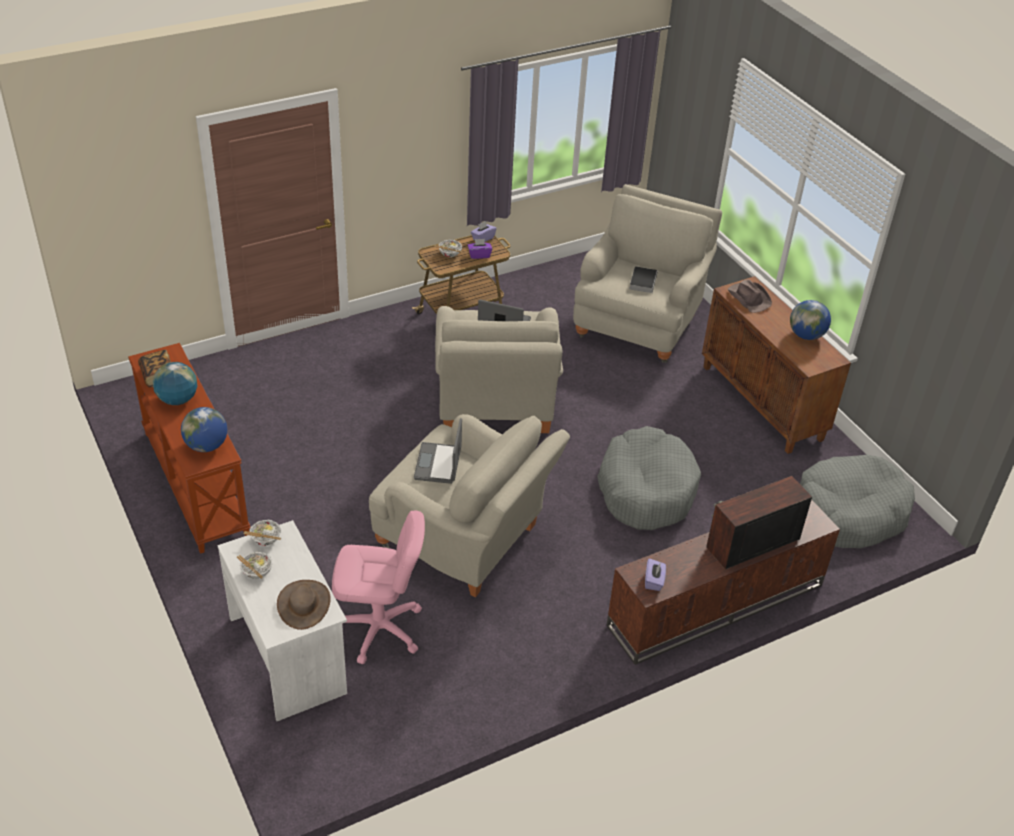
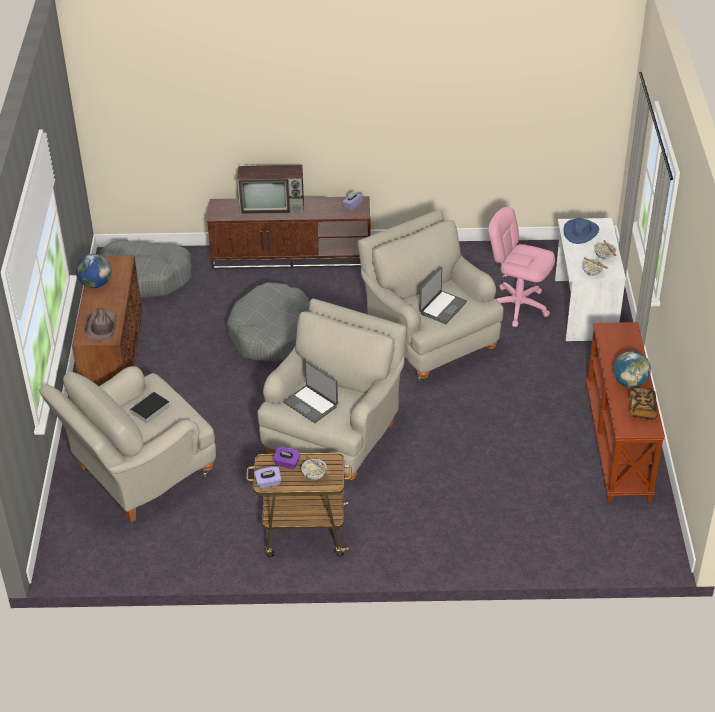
camera: 150 degrees left, 0 degrees up
(206, 446) = (616, 339): globe -> none
(304, 604) = (580, 232): brown hat -> blue hat

